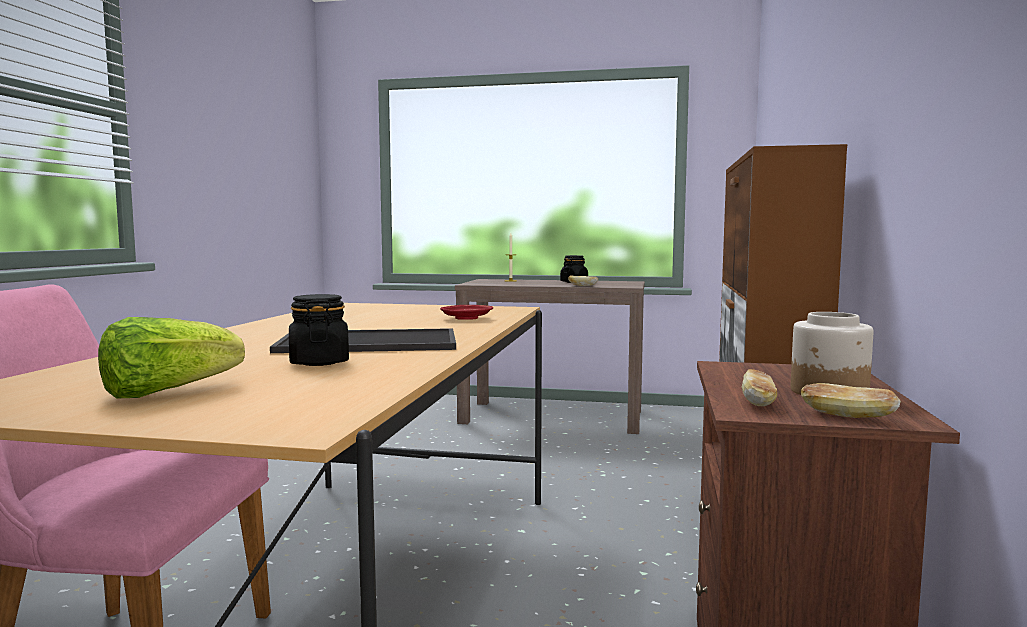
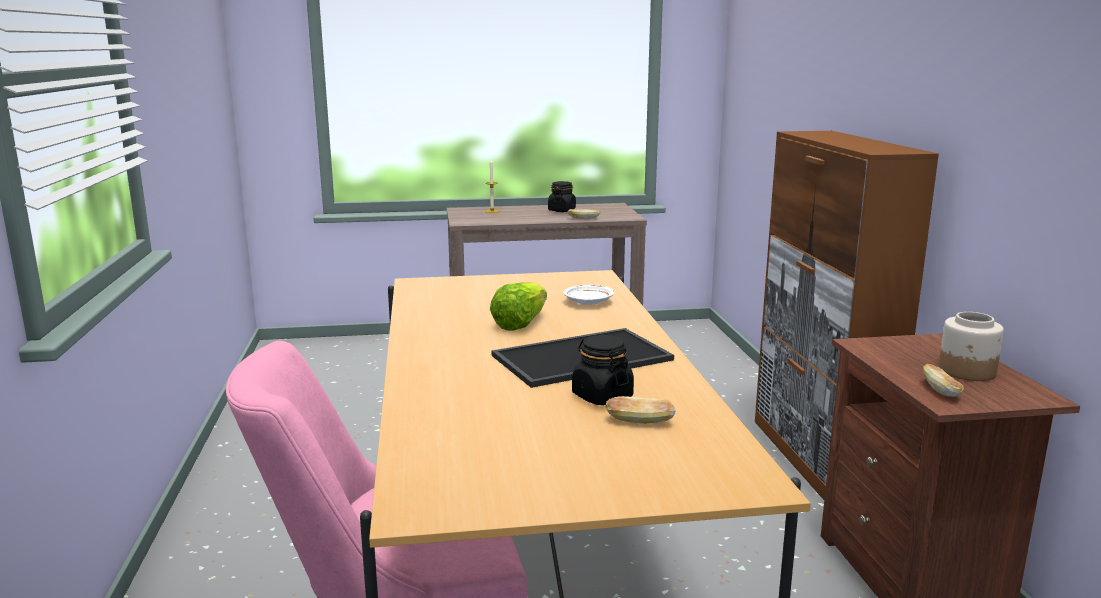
camera: 20 degrees left, 10 degrees up
(167, 392) = (571, 459): lettuce -> lettuce (520, 324)
(467, 319) = (588, 302): red plate -> white plate
(847, 417) = (1008, 399): bread -> bread (639, 422)

